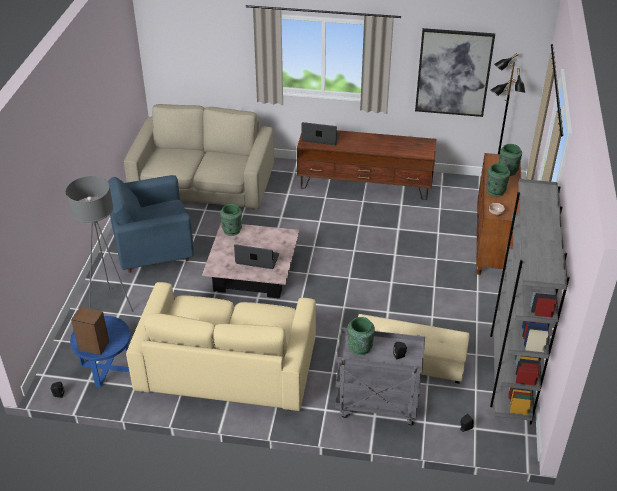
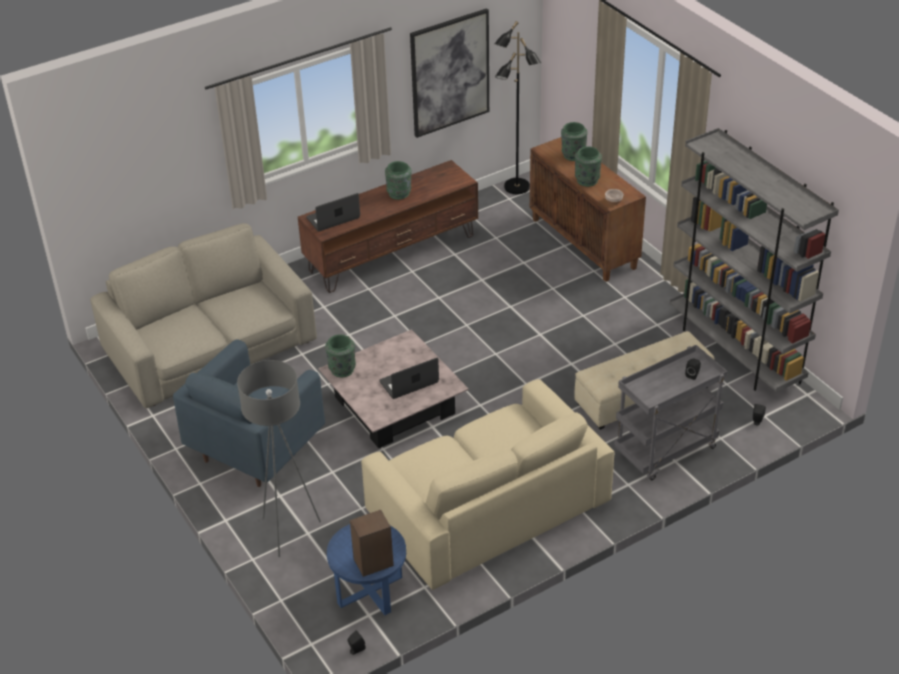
camera: 40 degrees left, 0 degrees up
(360, 348) = (652, 390): green vase -> green vase (399, 194)

